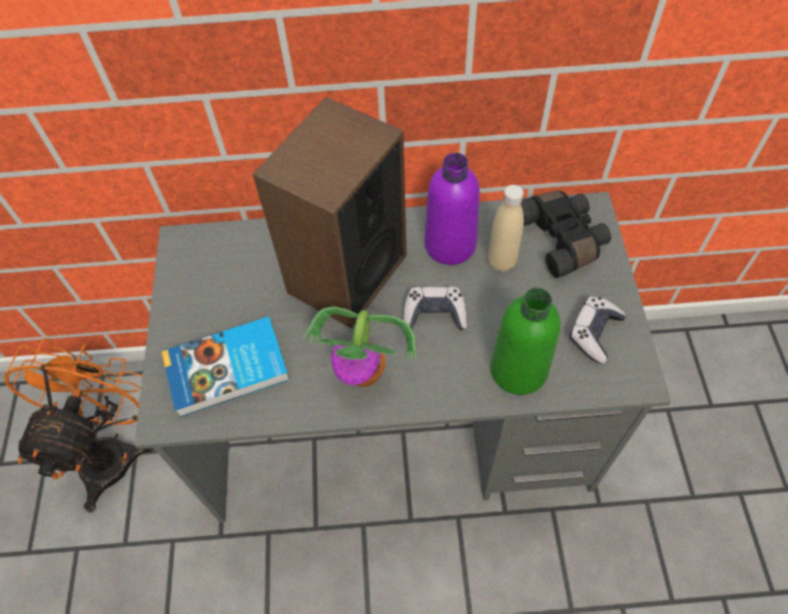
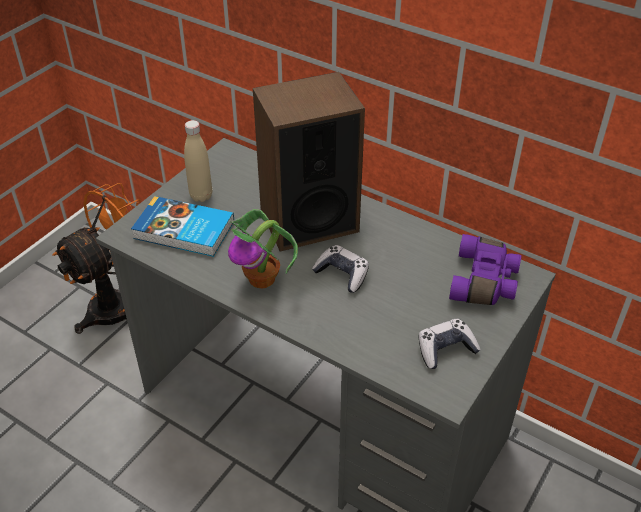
camera: 35 degrees right, 15 degrees down
(450, 244) = (396, 242): purple bottle -> none
(501, 262) = (422, 271): beige bottle -> beige bottle (201, 196)
(518, 369) = (365, 338): green bottle -> none
(562, 238) = (485, 282): black binoculars -> purple binoculars

